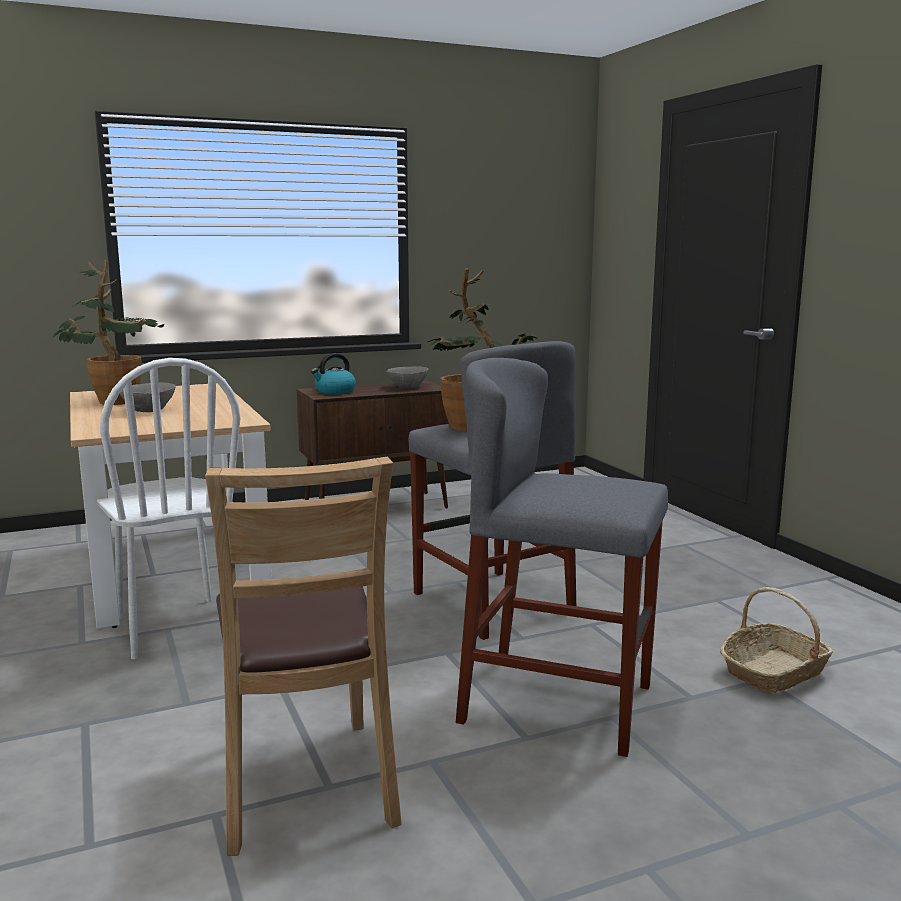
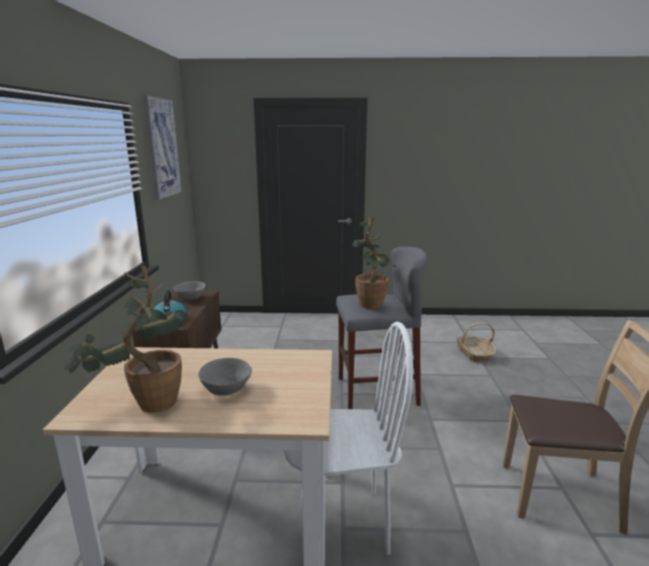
camera: 65 degrees left, 5 degrees up
(493, 190) = (161, 148): none -> picture
(557, 703) = (491, 405): grey stool -> none

